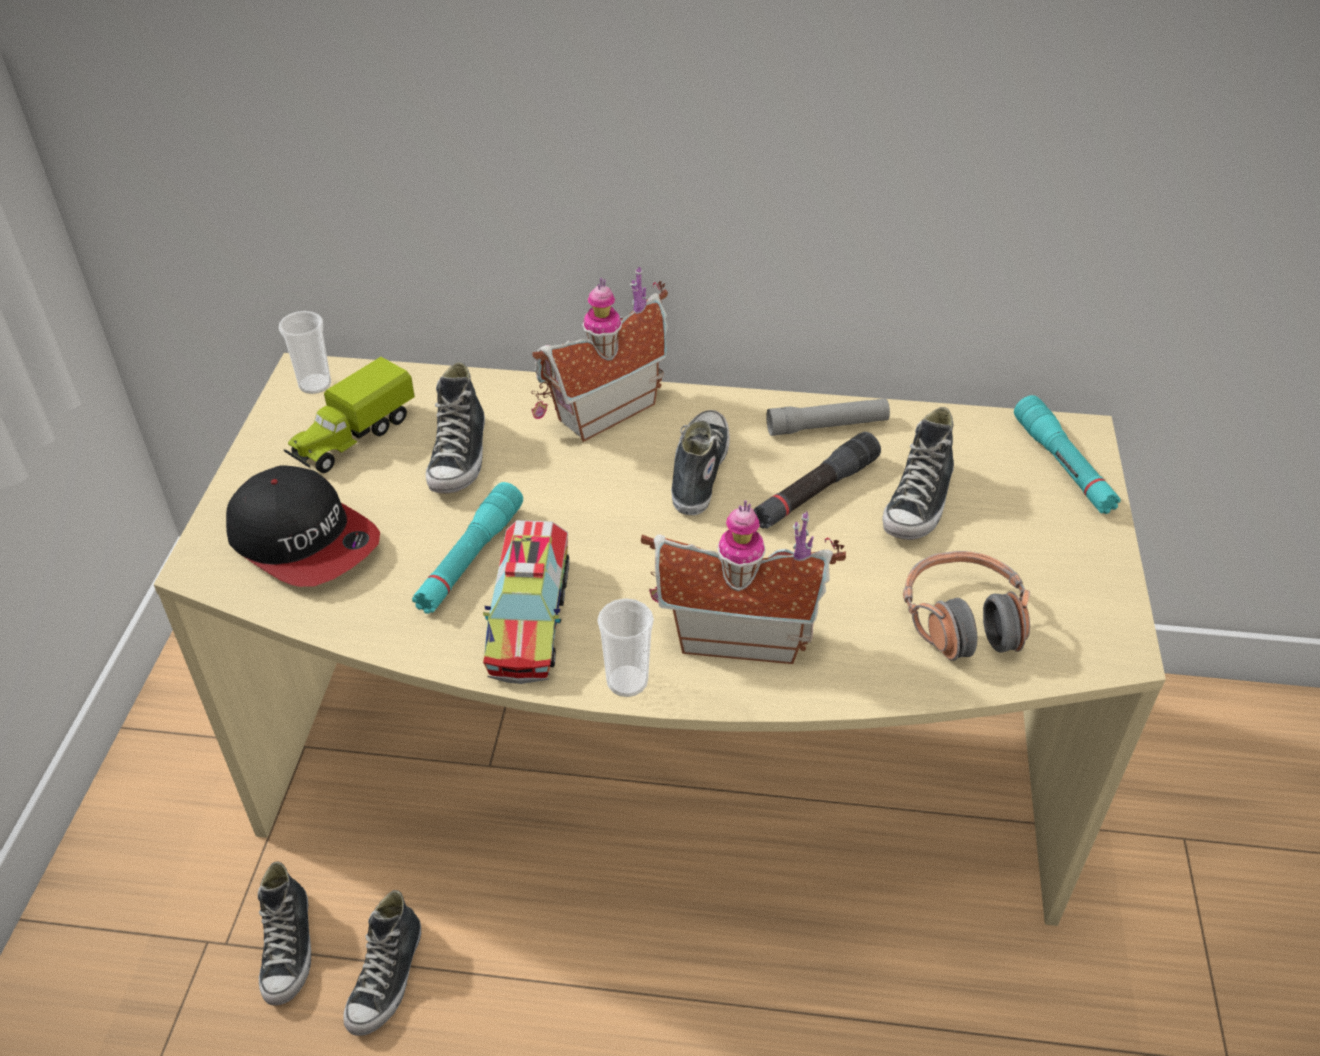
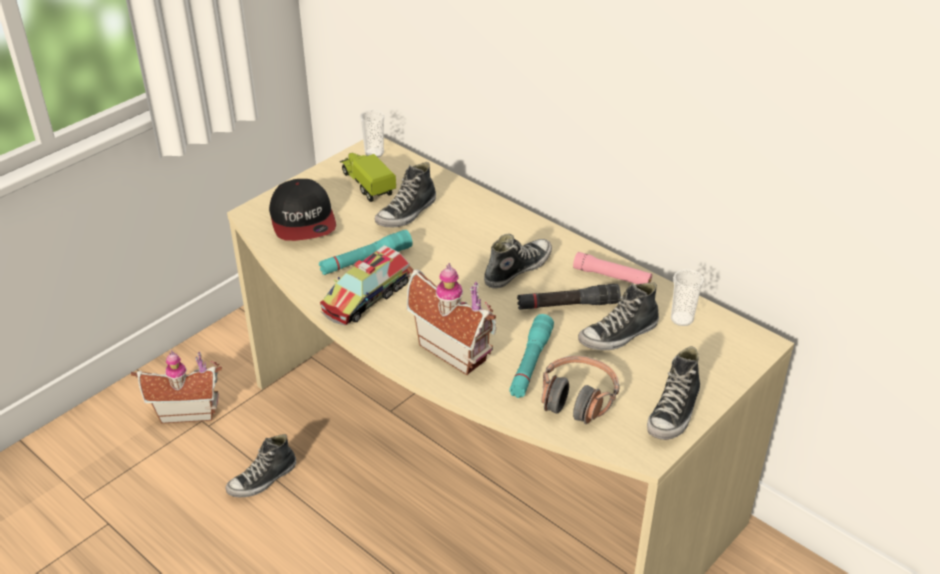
camera: 35 degrees right, 5 degrees down
(289, 948) = (232, 442): shoe -> shoe (674, 413)
(352, 438) = (367, 184): toy truck -> toy truck turned 75 degrees clockwise
(599, 409) = (498, 219): toy house -> toy house (187, 410)
(627, 681) = (381, 344): cup -> cup (682, 319)
(827, 426) = (612, 277): grey flashlight -> pink flashlight
(1063, 465) = (728, 354): turquoise flashlight -> turquoise flashlight (530, 363)

